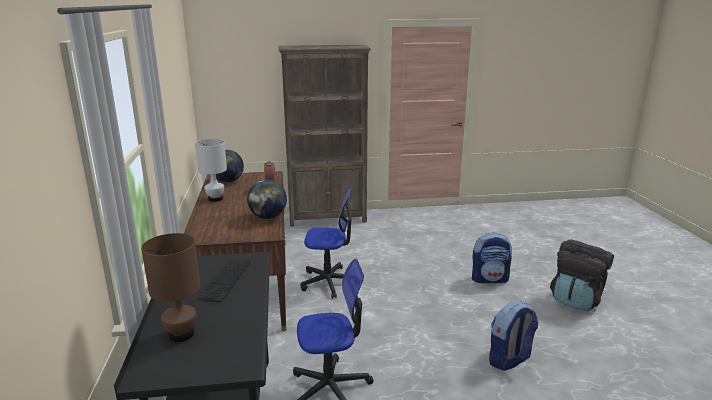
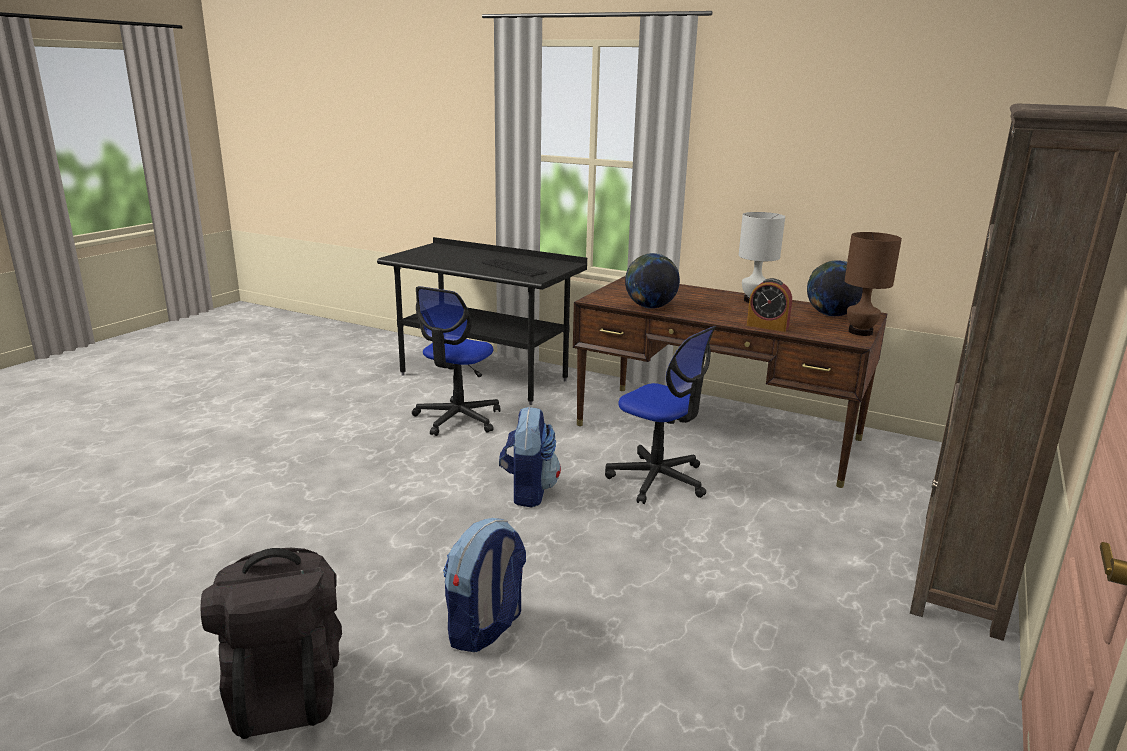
camera: 125 degrees right, 0 degrees up
(181, 335) = (460, 253): brown table lamp -> brown table lamp (859, 332)
(329, 282) = (658, 479): office chair -> office chair turned 90 degrees counterclockwise
(509, 360) = (321, 518): backpack -> backpack (528, 491)

